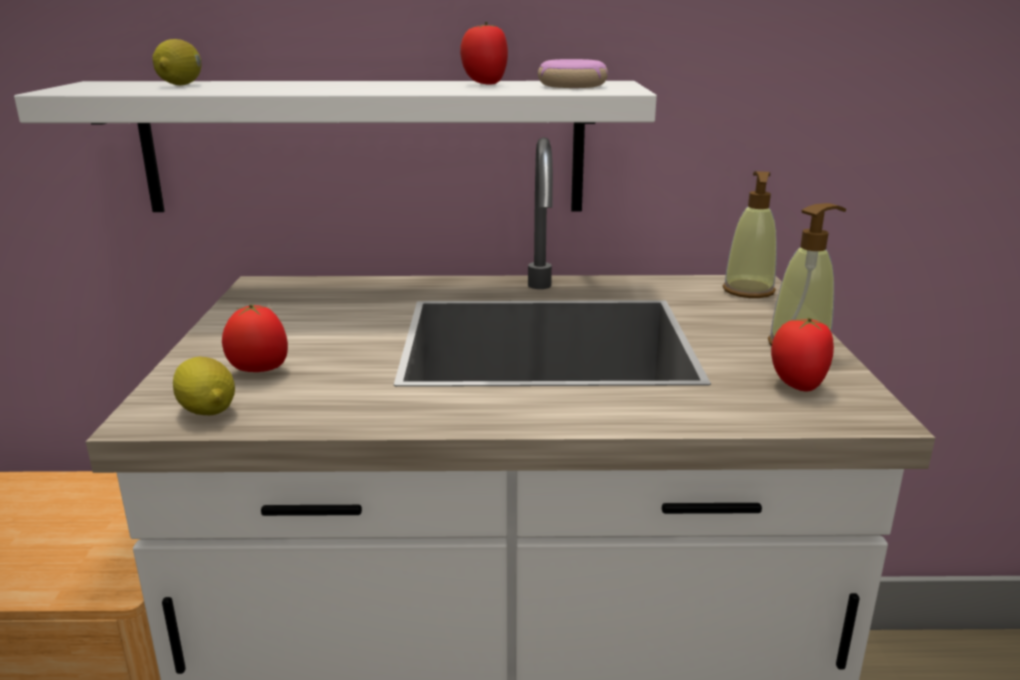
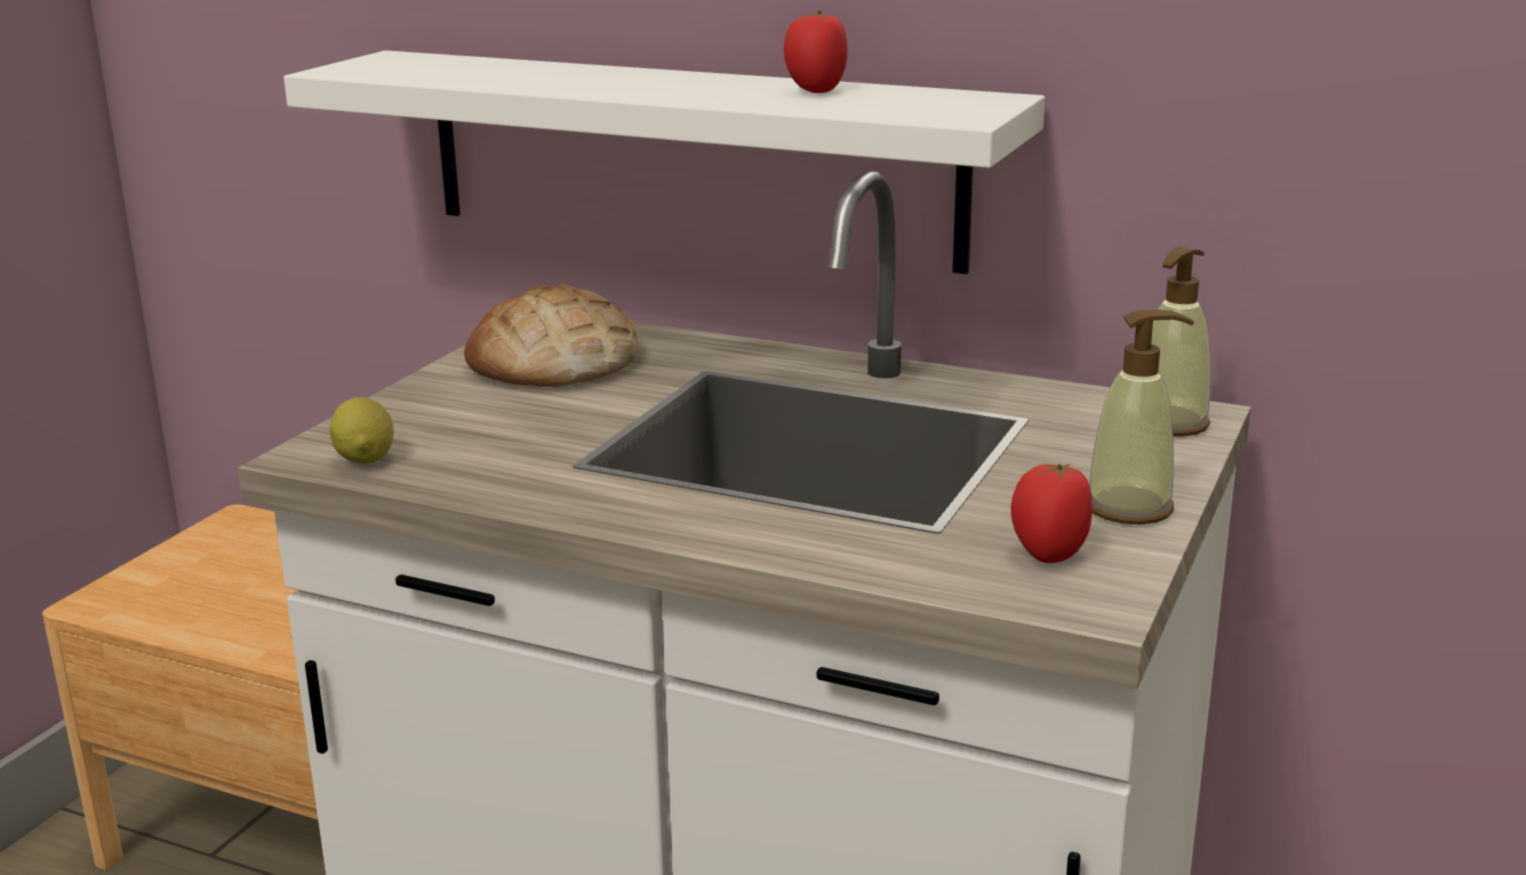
camera: 25 degrees right, 0 degrees up
(182, 85) = (469, 67): lemon -> none
(258, 370) = (450, 425): tomato -> none
(294, 310) = (551, 361): none -> bread
(572, 85) = (921, 103): donut -> none

